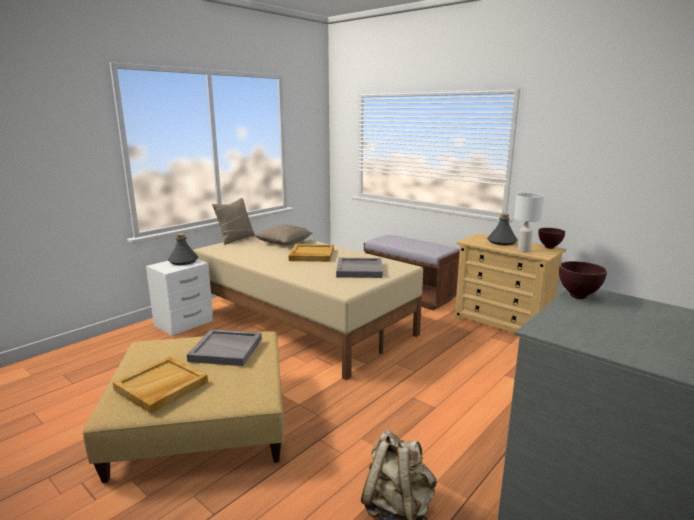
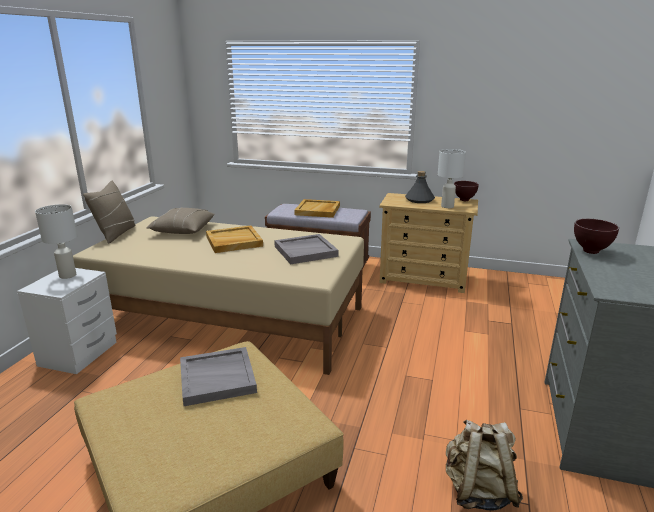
camera: 25 degrees left, 5 degrees up
(161, 387) = (181, 448): beige tray -> beige tray (318, 210)
(183, 261) = (68, 275): grey bottle -> white table lamp

